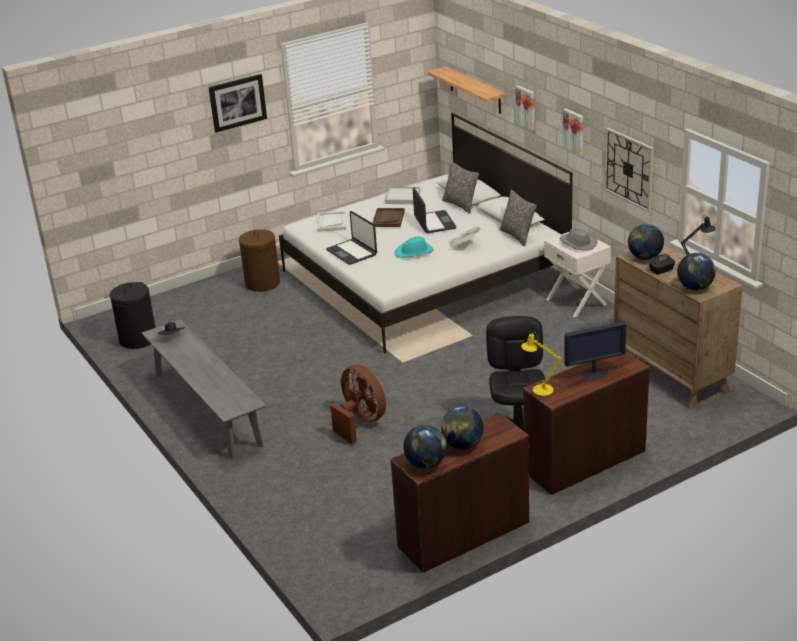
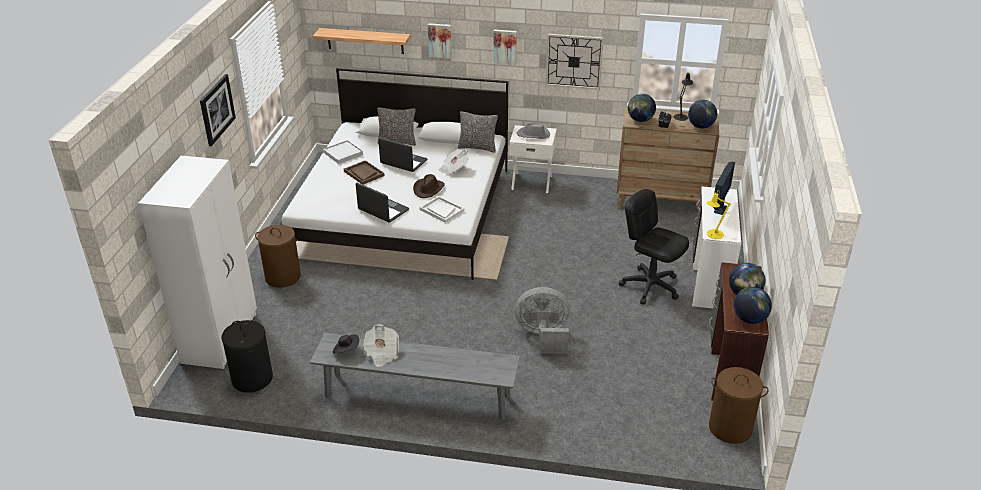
camera: 50 degrees left, 5 degrees up
(163, 304) = (221, 338): none -> white wardrobe
(187, 351) = (382, 353): none -> newspaper
(331, 222) = (324, 195): white tray -> white tray (441, 210)
(352, 252) = (383, 210): laptop -> laptop turned 150 degrees counterclockwise
(360, 422) = (543, 336): brown fan -> grey fan
(373, 574) = (730, 428): none -> brown laundry basket
(414, 252) = (428, 189): turquoise hat -> brown hat
(584, 461) = (708, 279): brown desk -> white desk

